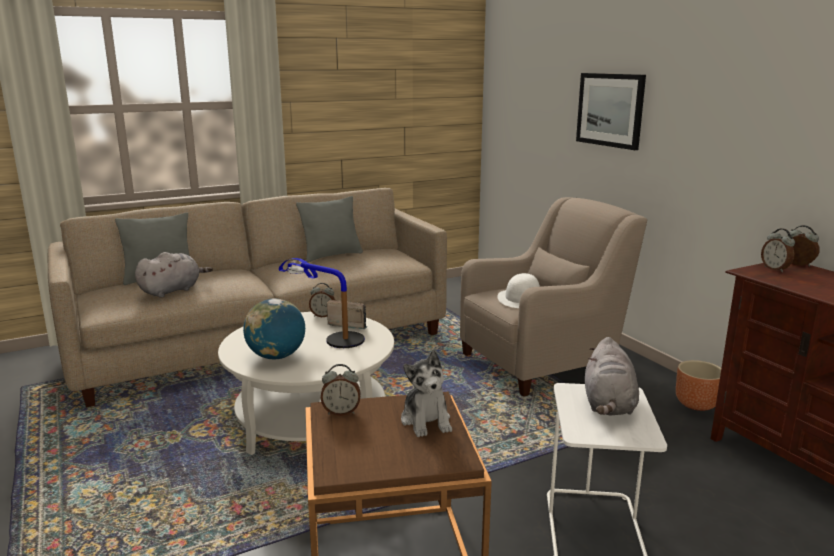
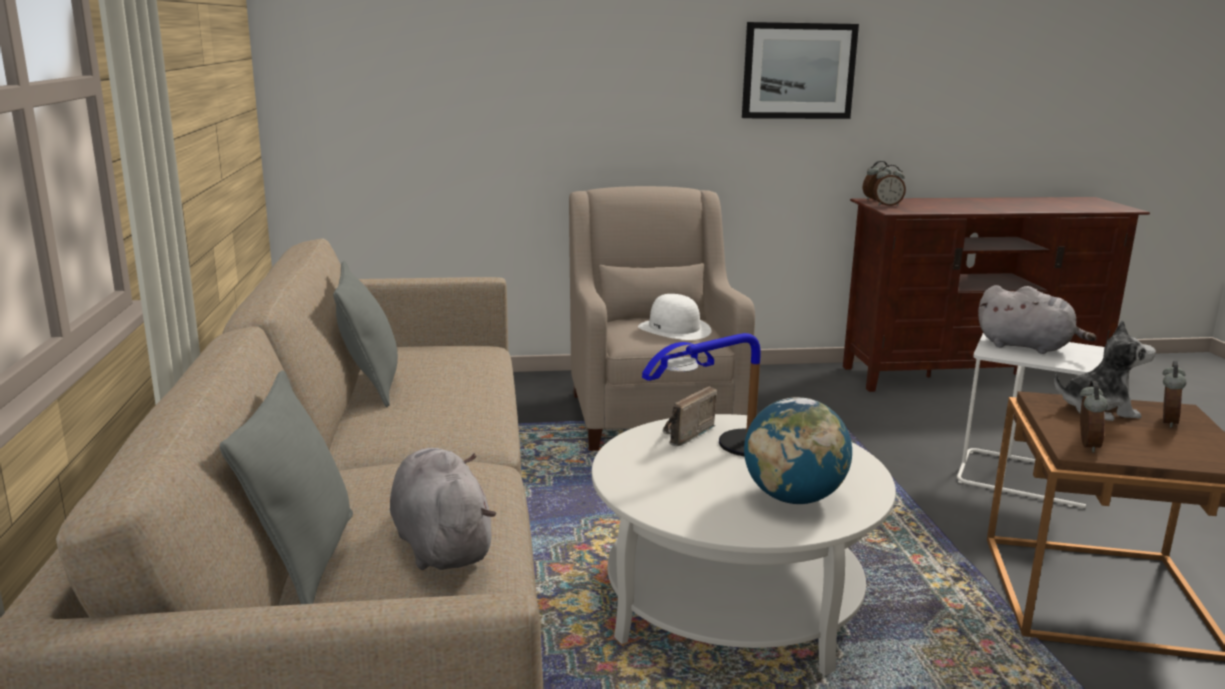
camera: 70 degrees left, 0 degrees up
(323, 316) = (628, 446): alarm clock -> alarm clock (1165, 422)
(610, 110) = (585, 65): picture -> picture (798, 71)
(696, 404) = (799, 377): brown planter -> none

